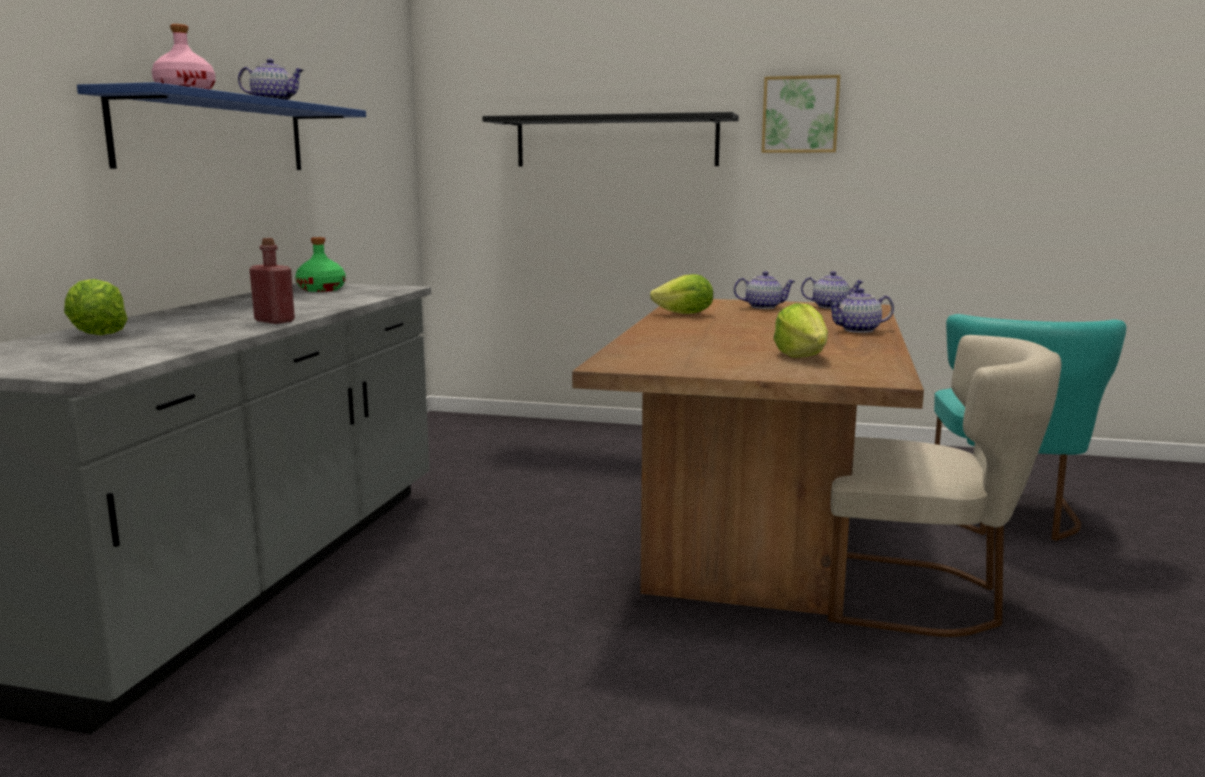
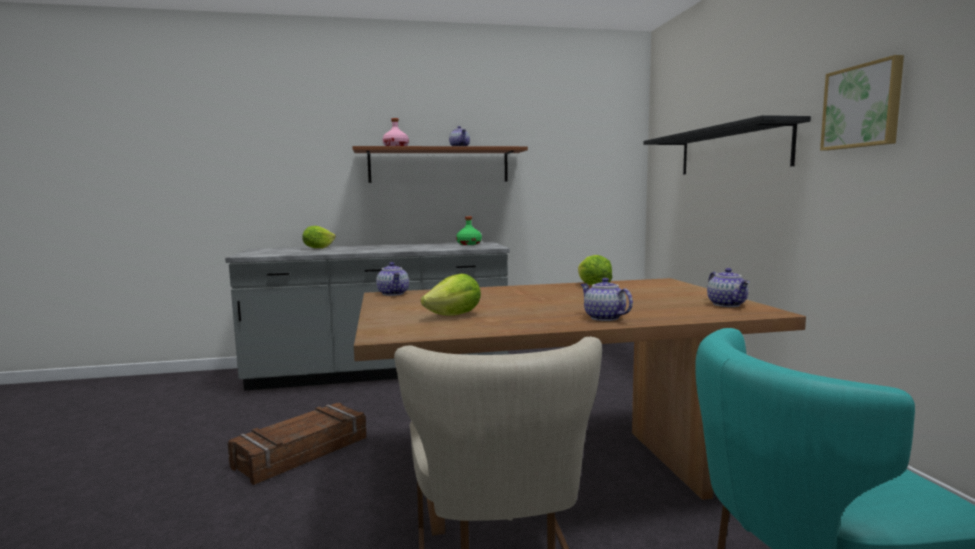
camera: 65 degrees right, 5 degrees down
(215, 135) = (439, 165): blue shelf -> brown shelf
(274, 321) = (365, 251): red bottle -> none
(540, 680) = (301, 452): none -> crate
(763, 307) = (675, 293): teapot -> teapot (394, 293)

